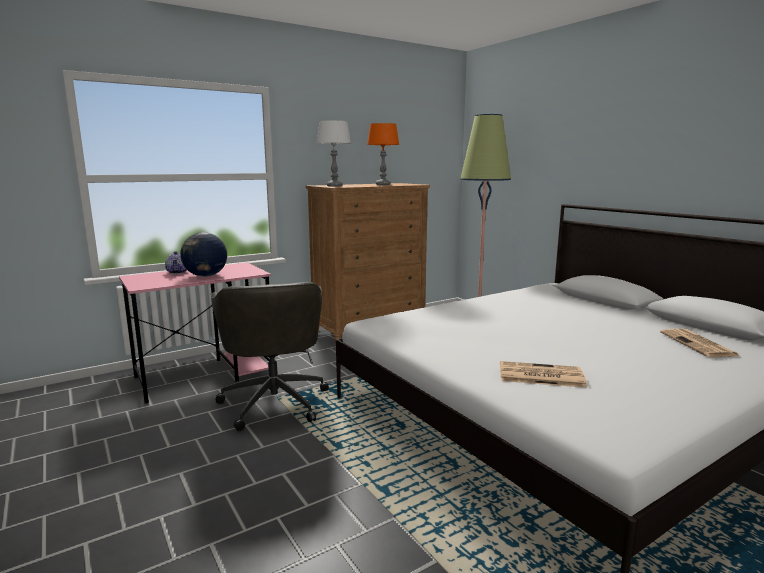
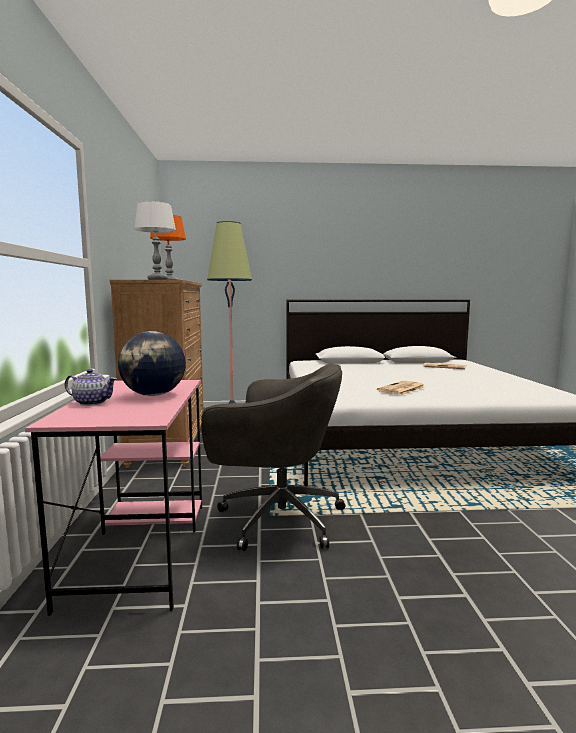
camera: 60 degrees left, 5 degrees down
(539, 375) = (478, 390): newspaper -> newspaper (401, 389)

